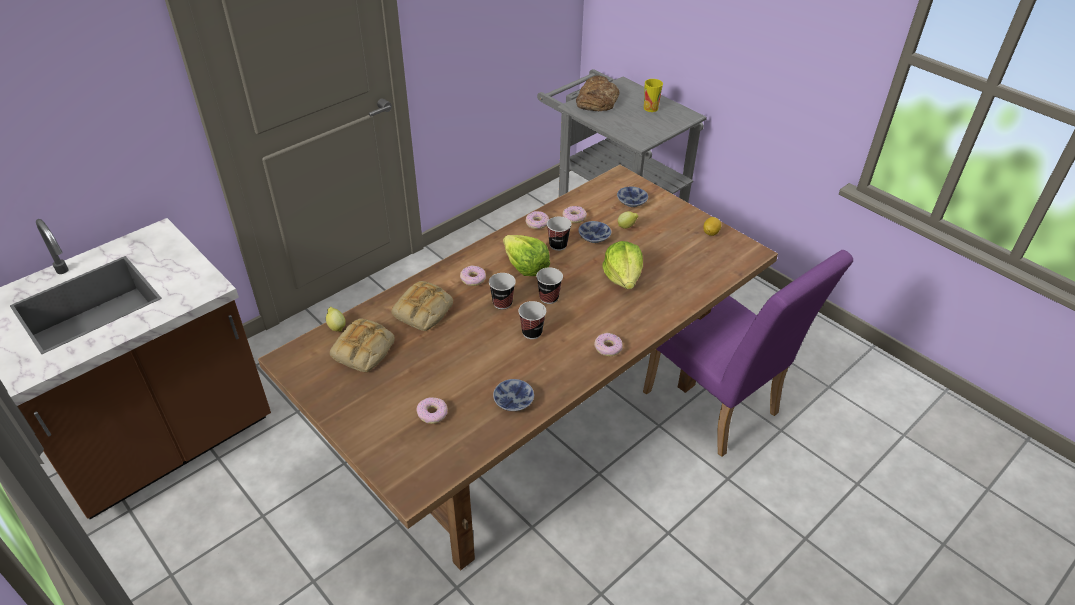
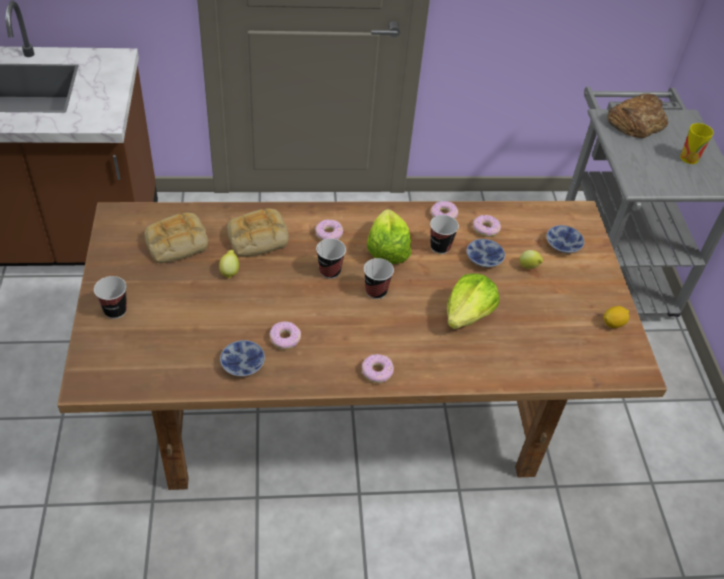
camera: 35 degrees right, 5 degrees up
(336, 326) = (178, 211): lemon -> lemon (230, 271)
(432, 413) = (169, 331): donut -> donut (285, 338)
(532, 332) = (325, 314): cup -> cup (115, 310)
(717, 409) = (534, 515): purple chair -> none

